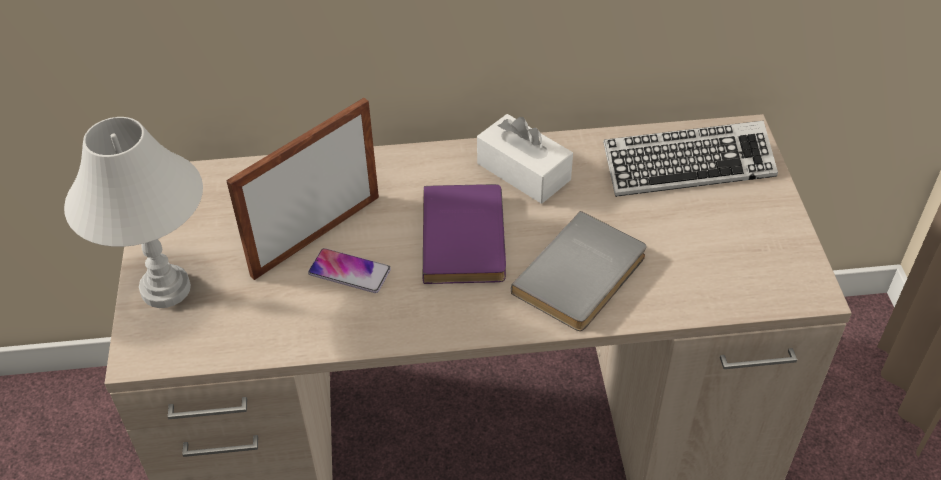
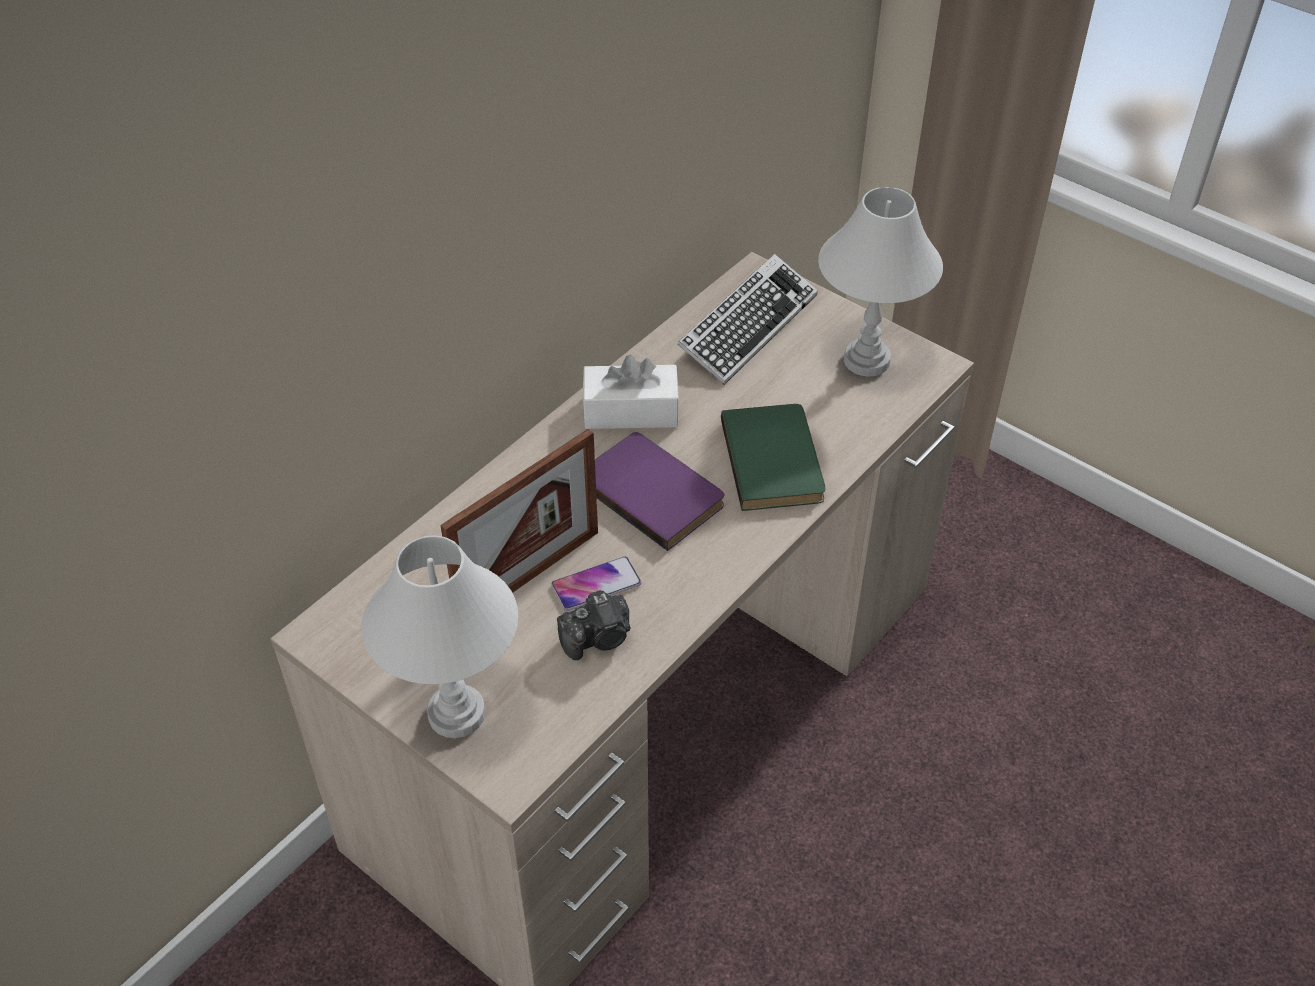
camera: 45 degrees left, 0 degrees up
(305, 308) = (598, 638): none -> camera
(316, 235) = (529, 577): picture frame -> picture frame turned 135 degrees counterclockwise
(584, 276) = (776, 460): grey book -> green book
(754, 251) = (867, 361): none -> white table lamp

